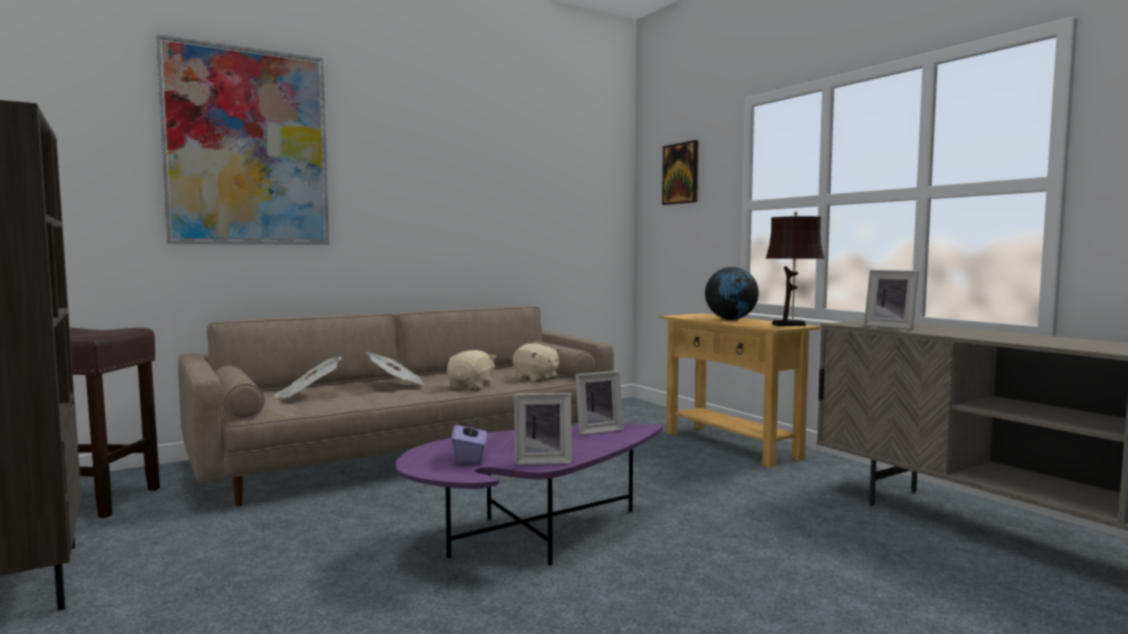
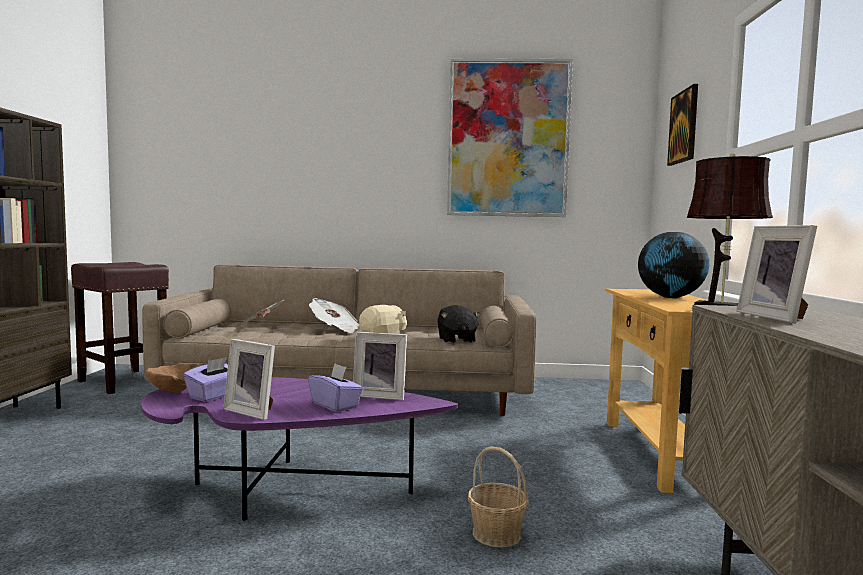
camera: 35 degrees right, 0 degrees up
(248, 147) = (266, 132): picture -> picture (508, 139)
(418, 463) = (174, 391): none -> brown bowl
(536, 378) = (456, 340): beige plush toy -> black plush toy
(588, 443) = (335, 405): none -> purple tissue box
(728, 517) = (497, 534): none -> basket

